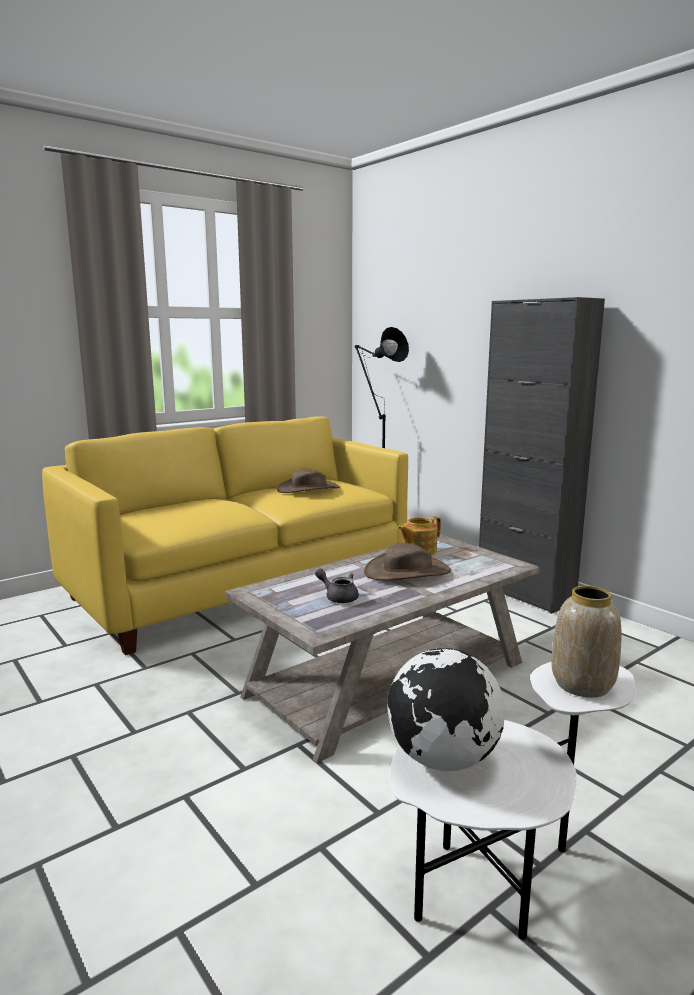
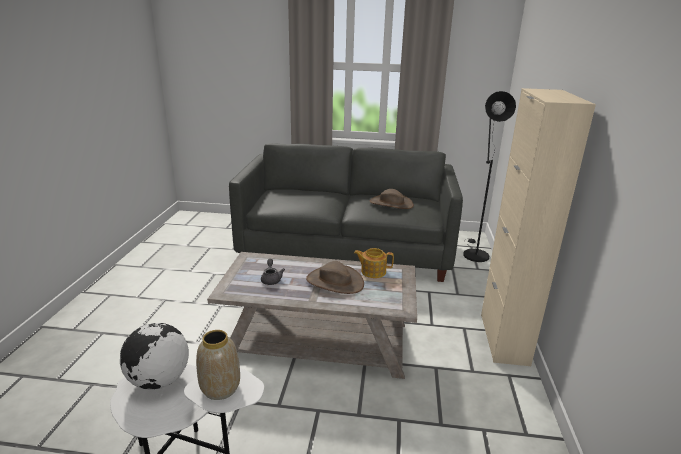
camera: 45 degrees right, 10 degrees up
(242, 585) = (347, 250): yellow sofa -> grey sofa
(524, 593) = (504, 338): black cabinet -> beige cabinet

